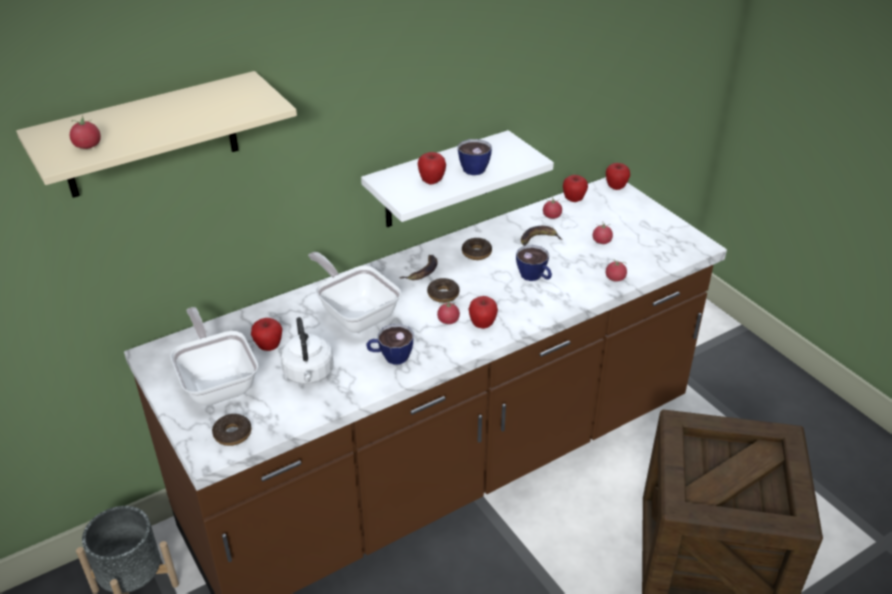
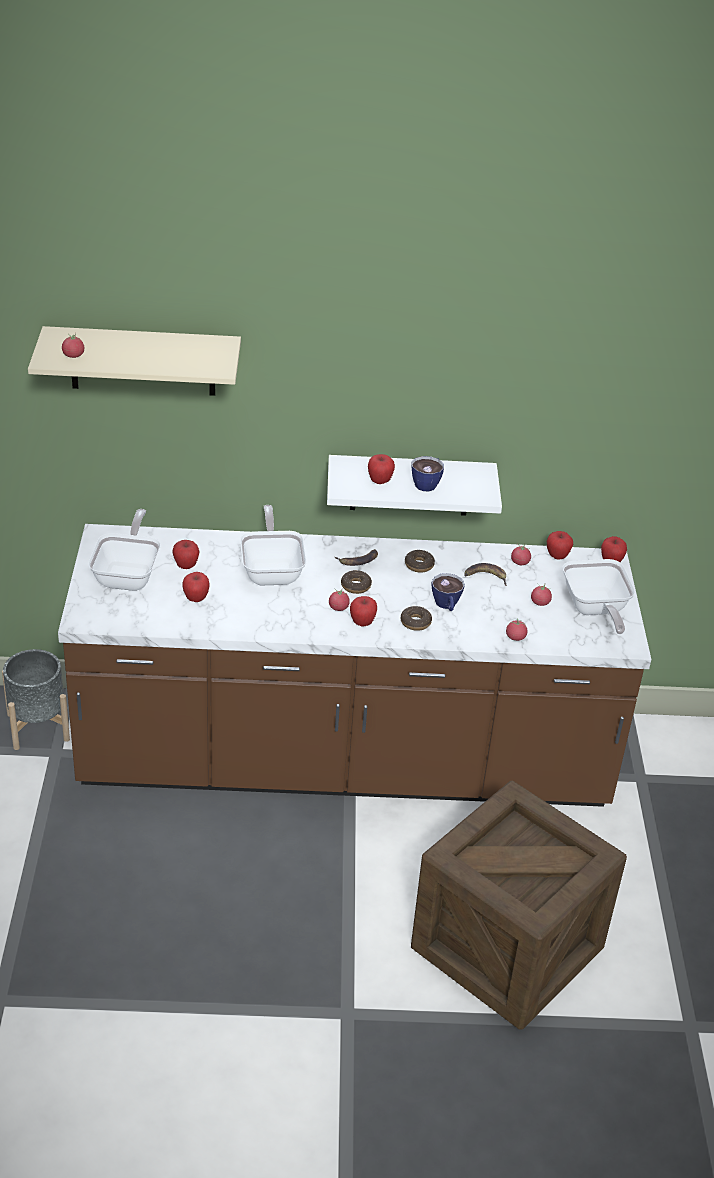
camera: 30 degrees right, 0 degrees up
(232, 434) = (107, 614): donut -> donut (415, 622)
(309, 374) = (196, 599): white kettle -> apple
(390, 357) = (267, 614): cup -> none
(646, 229) = (595, 610): none -> frying pan

